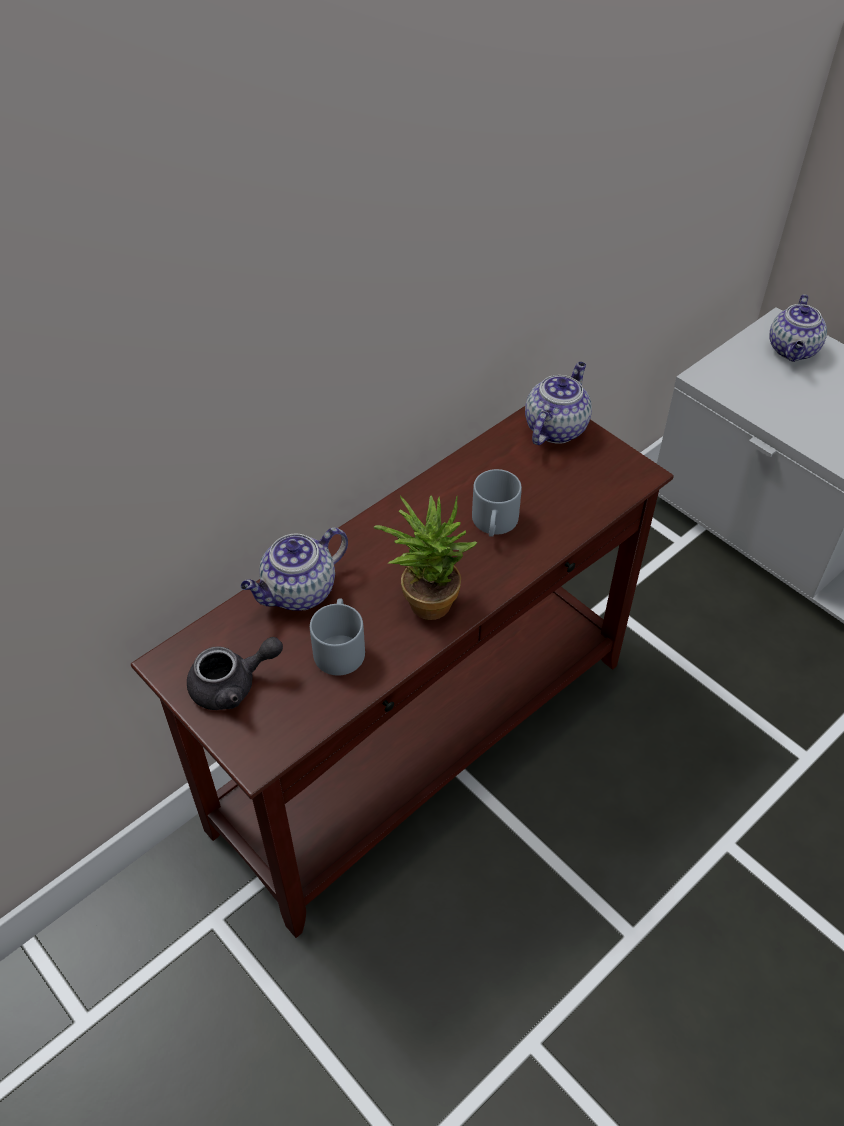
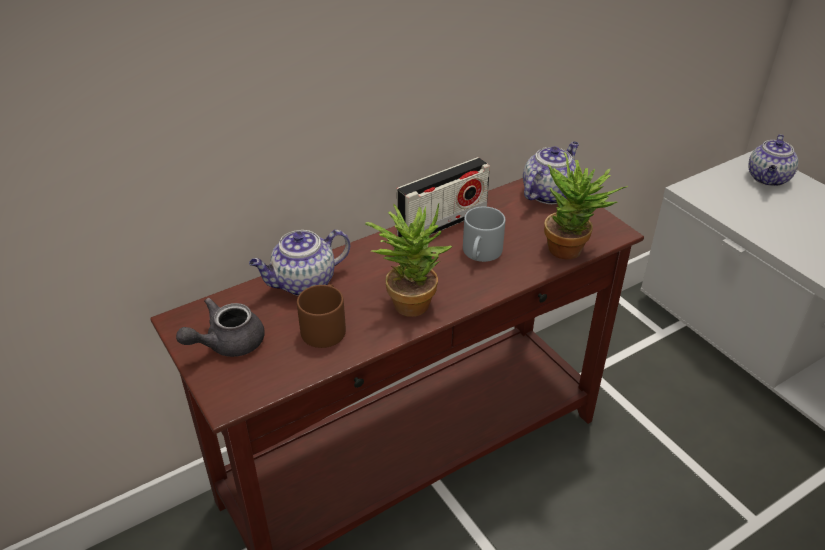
camera: 10 degrees right, 10 degrees down
(233, 685) = (227, 343): grey teapot -> grey teapot turned 150 degrees clockwise
(338, 646) = (324, 326): grey mug -> brown mug
(441, 486) = (442, 223): none -> radio
(597, 506) = (572, 250): none -> potted plant

